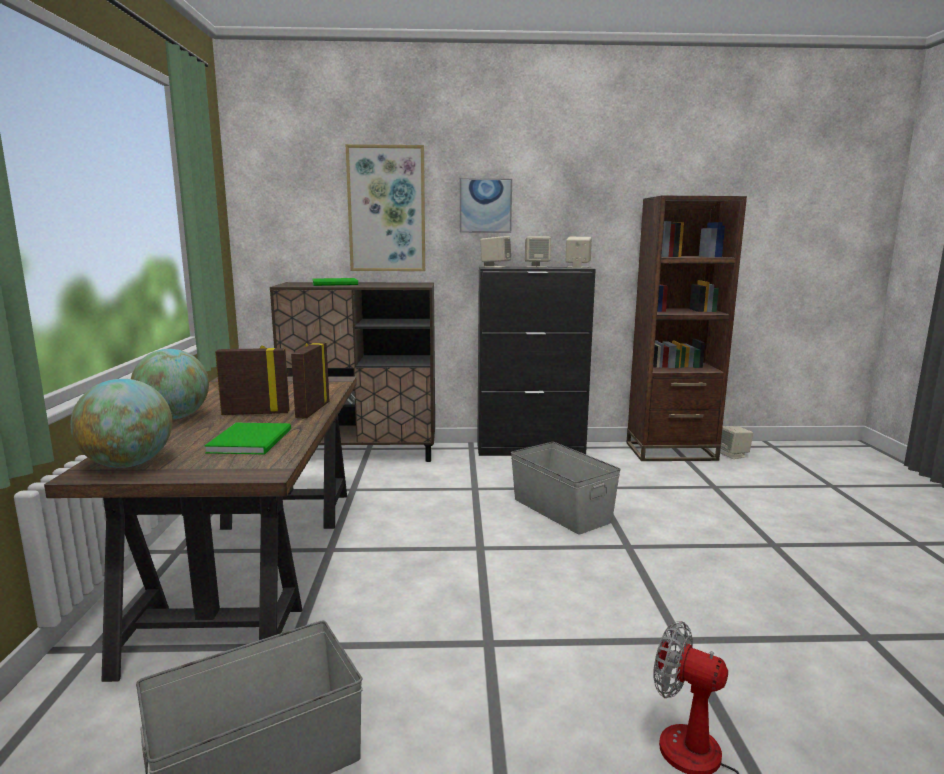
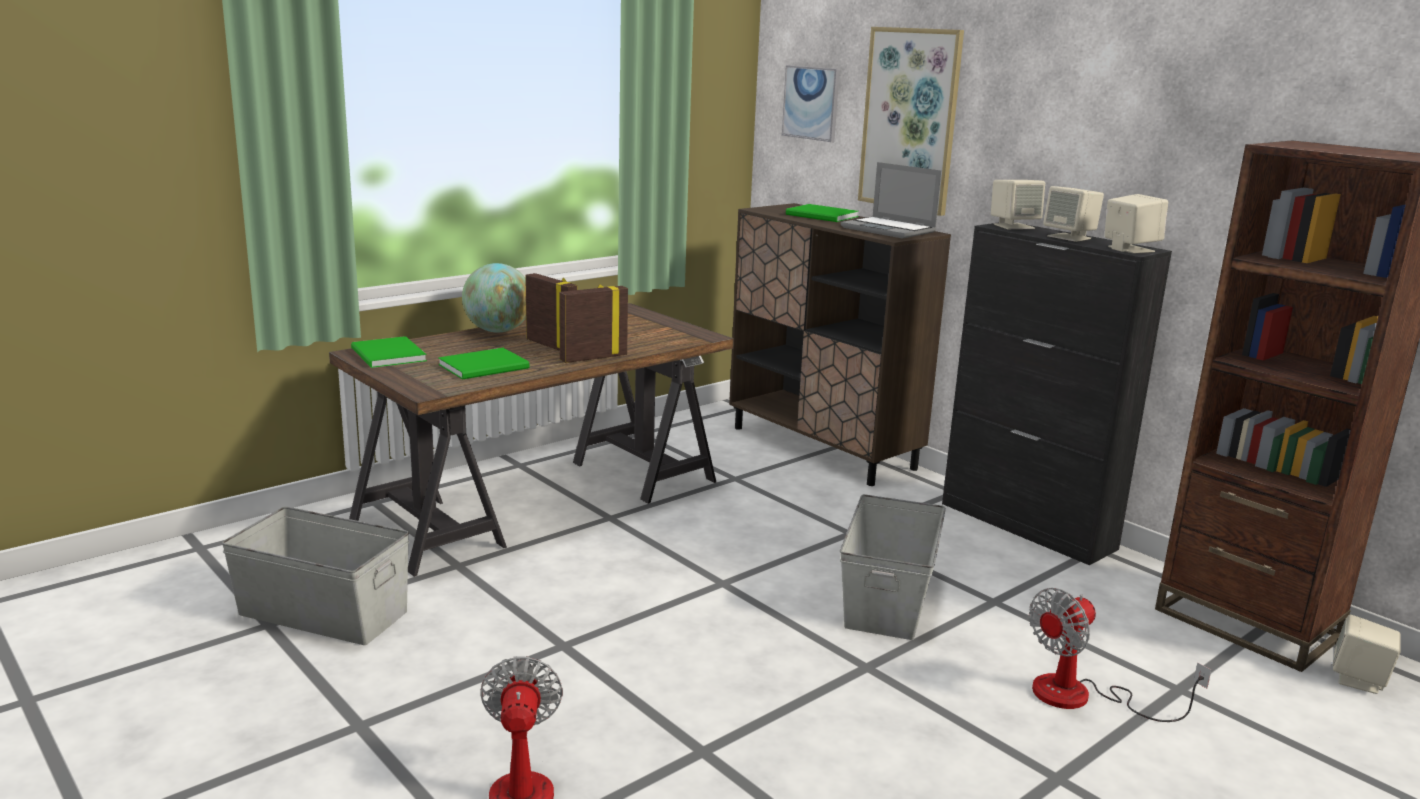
camera: 50 degrees right, 5 degrees up
(128, 464) = (387, 356): globe -> green book
(401, 284) = (890, 230): none -> laptop
(485, 205) = (1034, 127): picture -> picture (811, 103)
(705, 508) = (1082, 697): none -> fan

